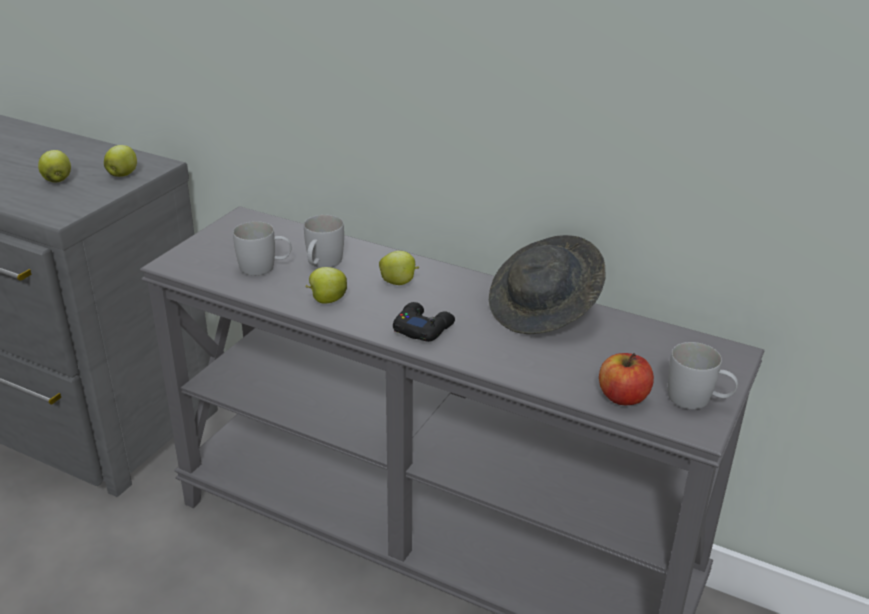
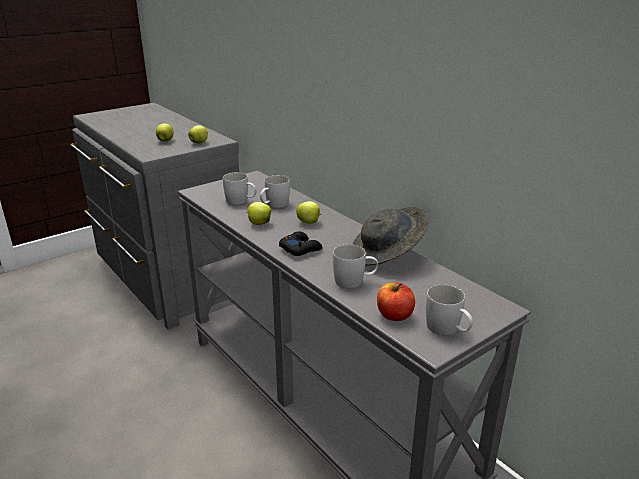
camera: 25 degrees right, 5 degrees down
(536, 361) = (354, 281): none -> white mug

